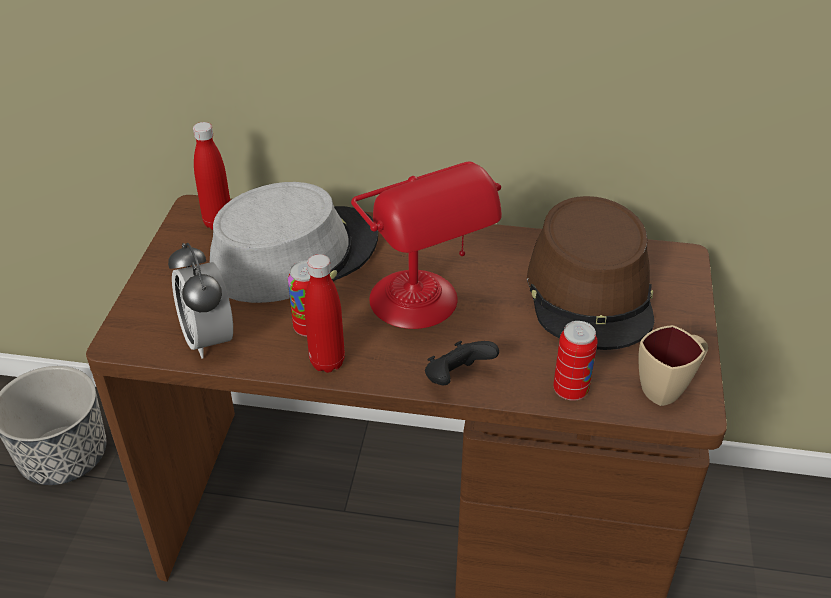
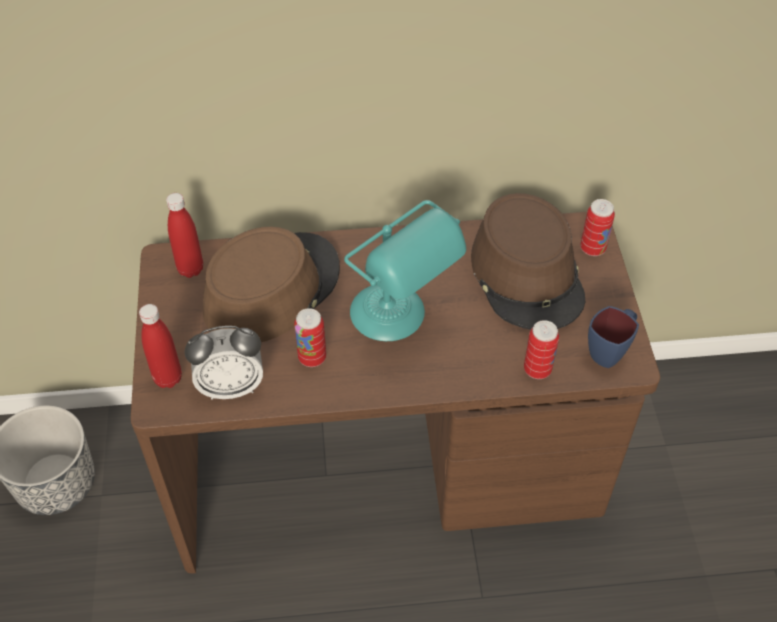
camera: 15 degrees left, 10 degrees up
(208, 339) = (231, 386): alarm clock -> alarm clock turned 60 degrees counterclockwise
(294, 255) = (271, 289): grey hat -> brown hat
(327, 362) = (338, 386): red bottle -> red bottle (168, 378)
(425, 309) = (400, 319): red table lamp -> turquoise table lamp
(457, 379) = (447, 378): black game controller -> none
(668, 388) = (610, 351): beige mug -> blue mug
(678, 279) = (592, 248): none -> can

